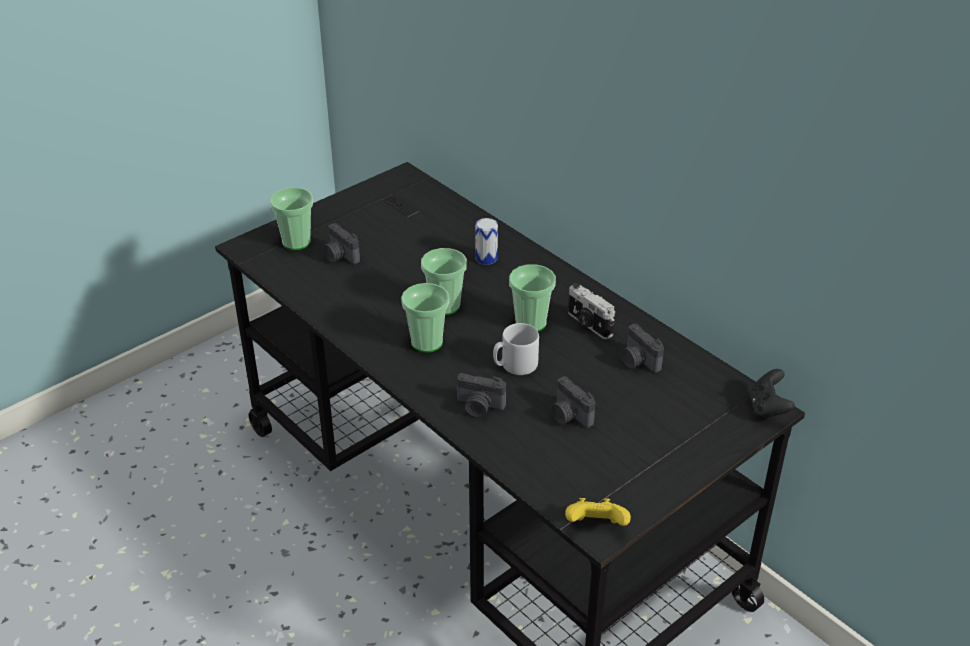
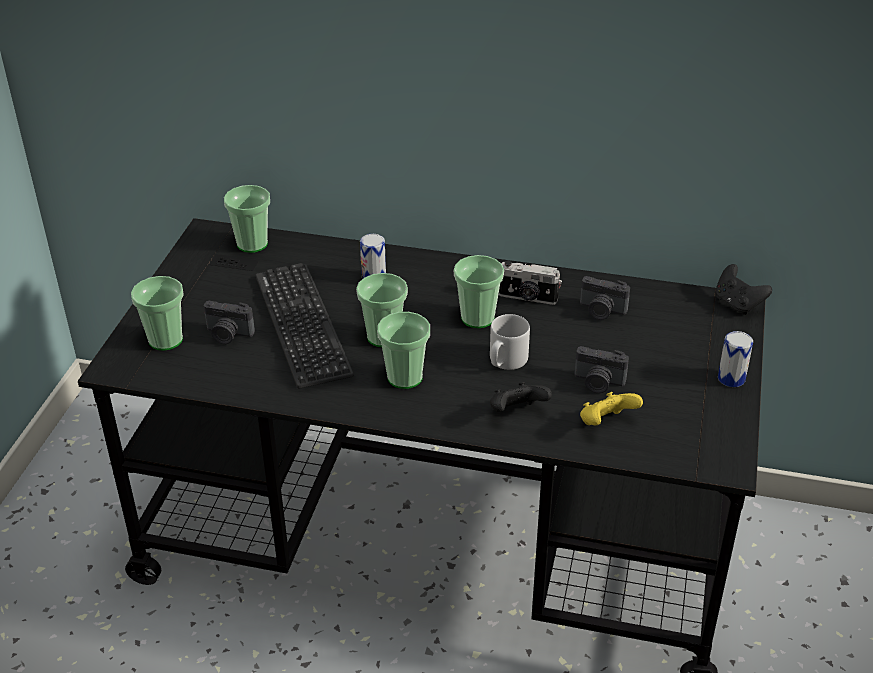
camera: 35 degrees left, 0 degrees up
(397, 271) = (302, 325): none -> keyboard
(426, 197) = (252, 244): none -> cup
(479, 407) = (516, 412): camera -> black game controller
(596, 526) = (720, 463): yellow game controller -> yellow game controller (606, 423)
(686, 466) = (731, 378): none -> can

